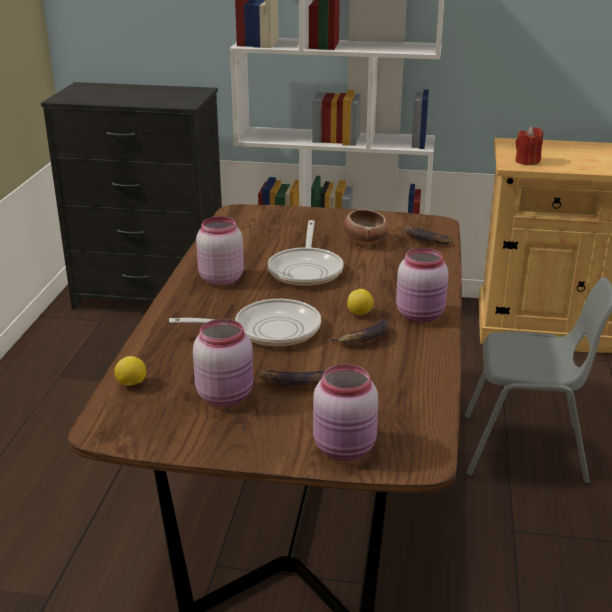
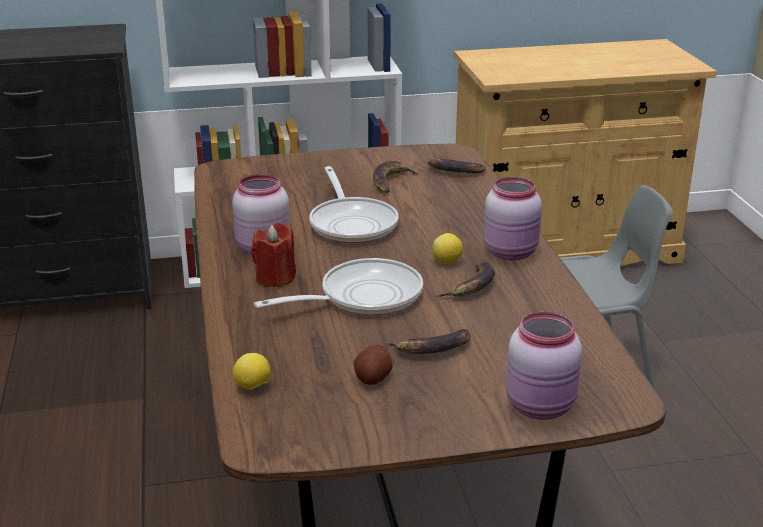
camera: 20 degrees left, 0 degrees up
(226, 396) = (372, 378): pink jar -> potato
(365, 240) = (391, 181): bowl -> banana
(527, 161) = (508, 73): red candle -> red candle (275, 278)

